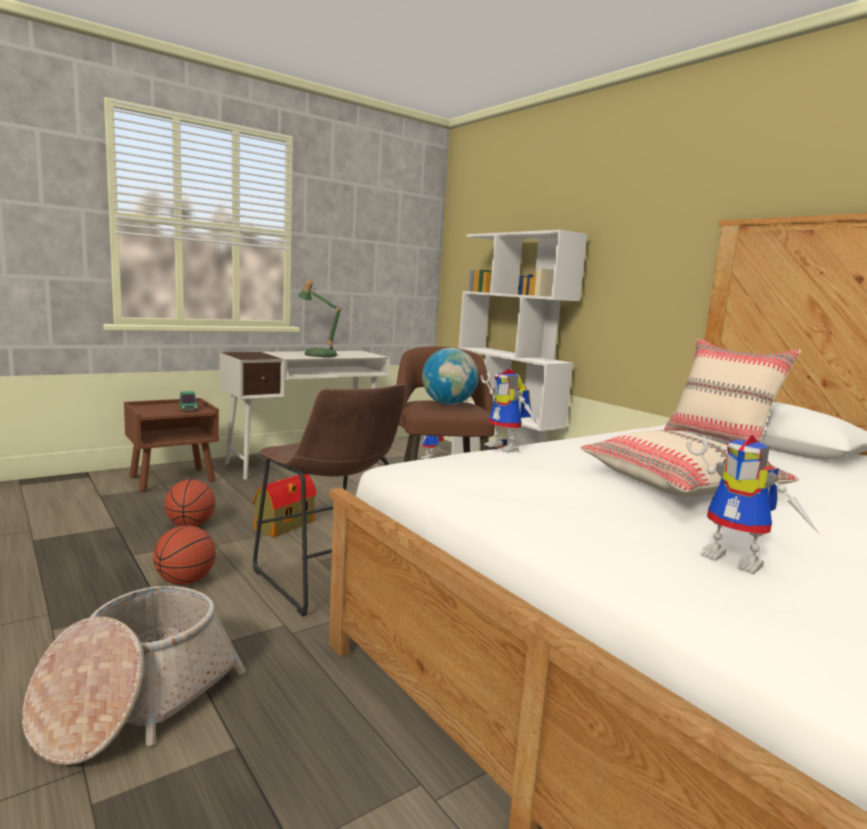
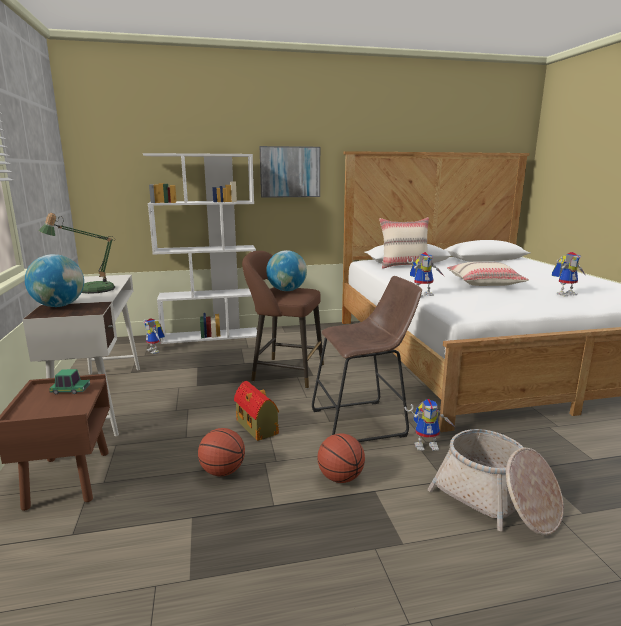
camera: 65 degrees left, 5 degrees up
(259, 353) = (59, 306): none -> globe
(282, 634) = (427, 445): none -> toy robot
(637, 258) = (290, 172): none -> picture

